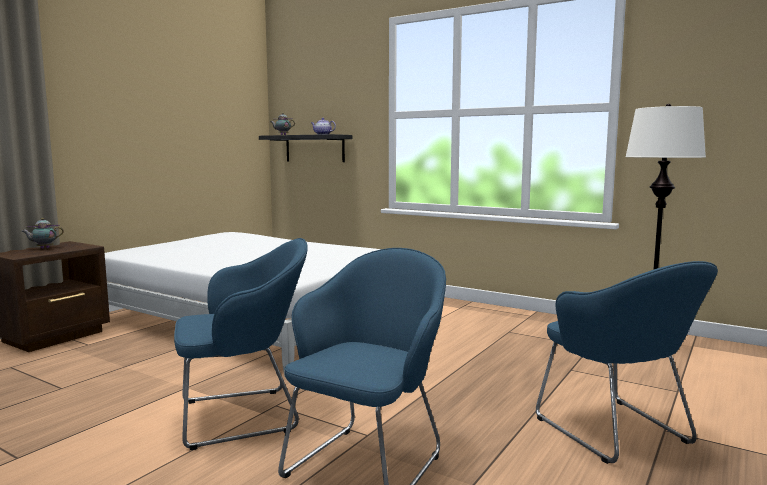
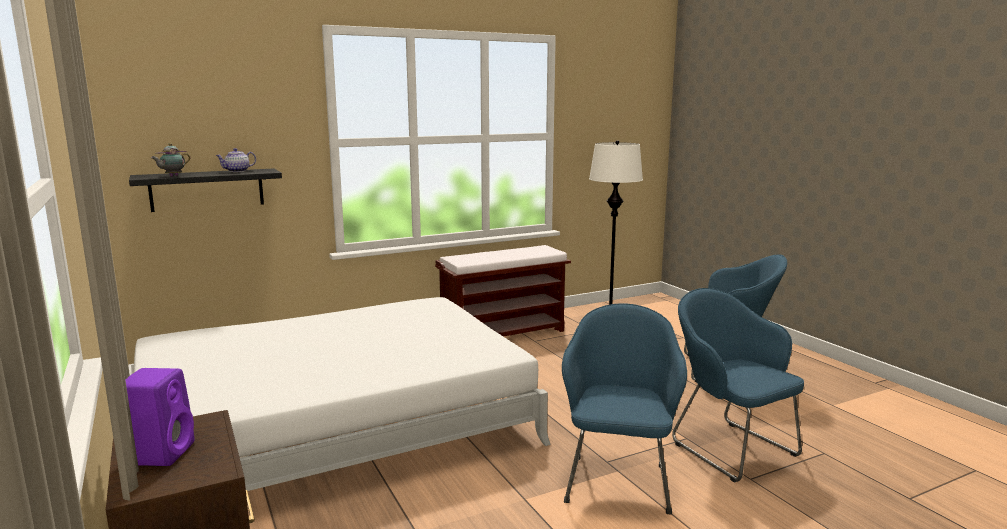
camera: 60 degrees left, 5 degrees up
(43, 248) = (162, 452): teapot -> purple speaker
(504, 319) = (504, 333): none -> brown bench

